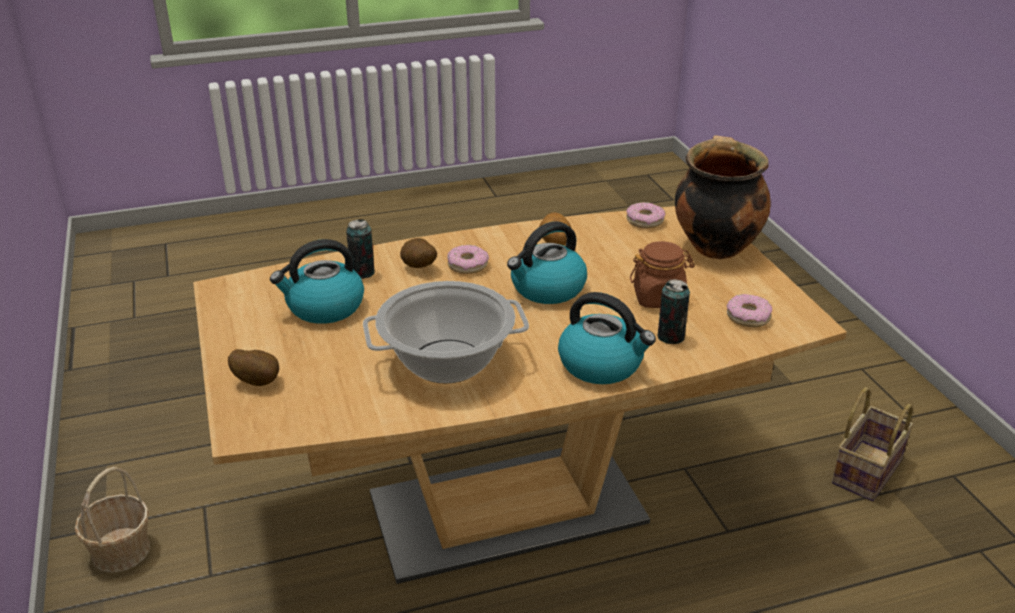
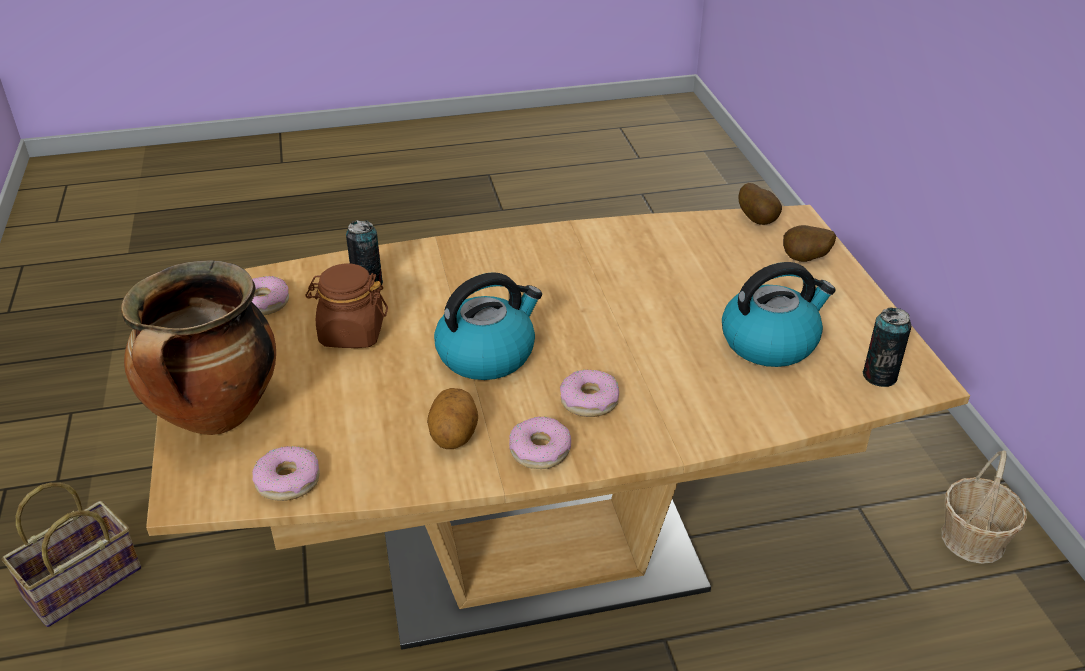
camera: 175 degrees left, 5 degrees up
(362, 273) = (737, 395): can -> can (879, 376)
(418, 268) = (659, 399): potato -> potato (758, 220)
(446, 362) = (615, 269): cooking pot -> none
(498, 240) = (539, 450): none -> donut
(602, 365) = (455, 259): kettle -> none

